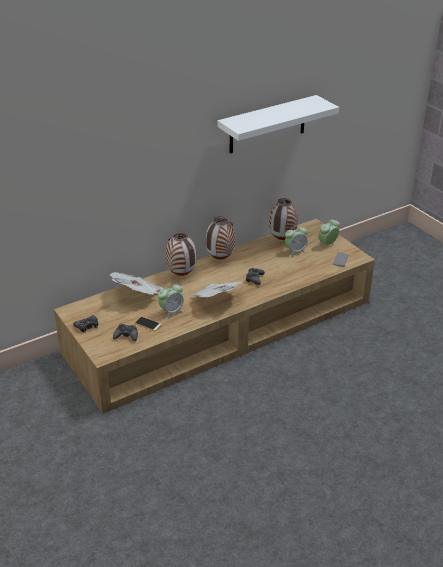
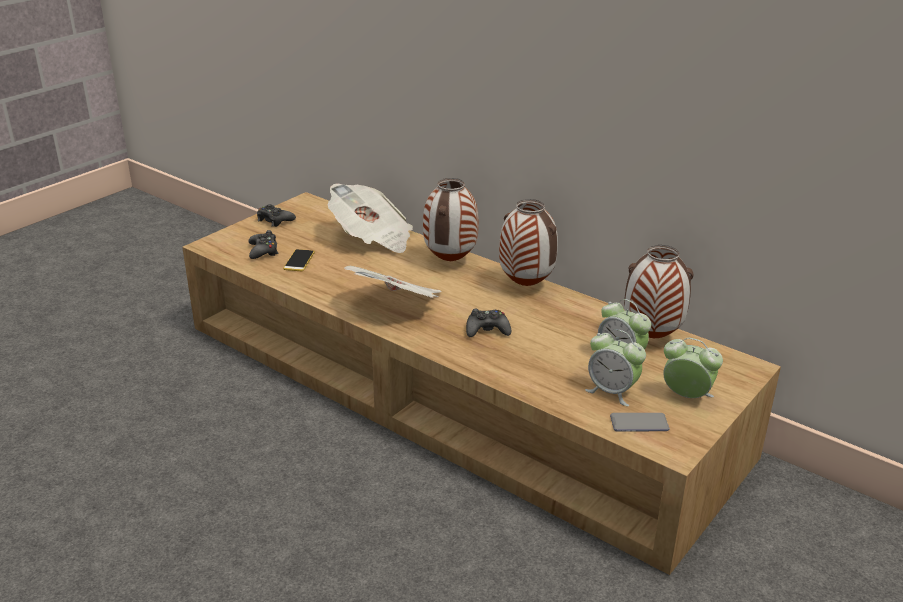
camera: 70 degrees right, 5 degrees down
(171, 311) = (341, 272): alarm clock -> alarm clock (612, 391)
(267, 125) = (687, 67): white shelf -> none

